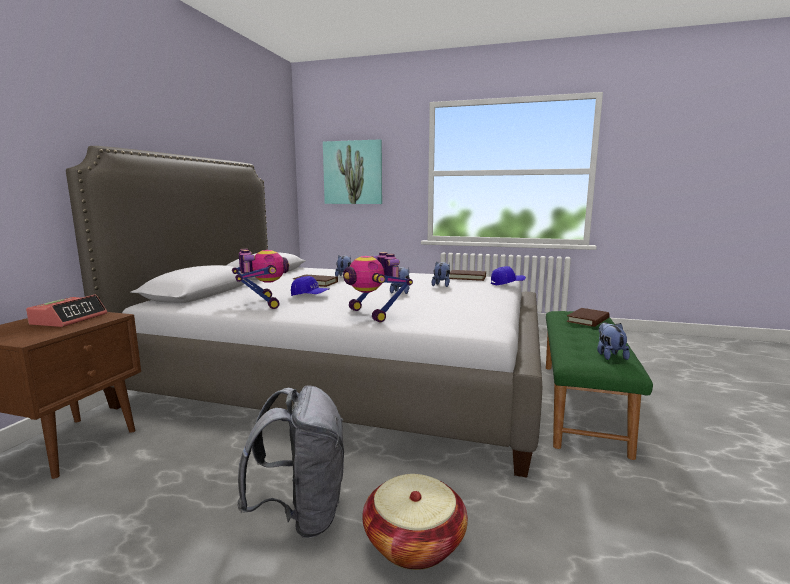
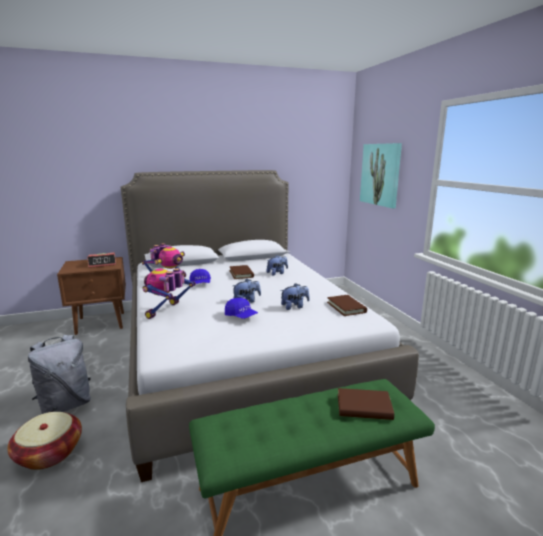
camera: 55 degrees right, 5 degrees up
(507, 283) = (344, 328): blue cap -> blue cap (241, 316)
(609, 355) = (240, 441): plush toy -> none

